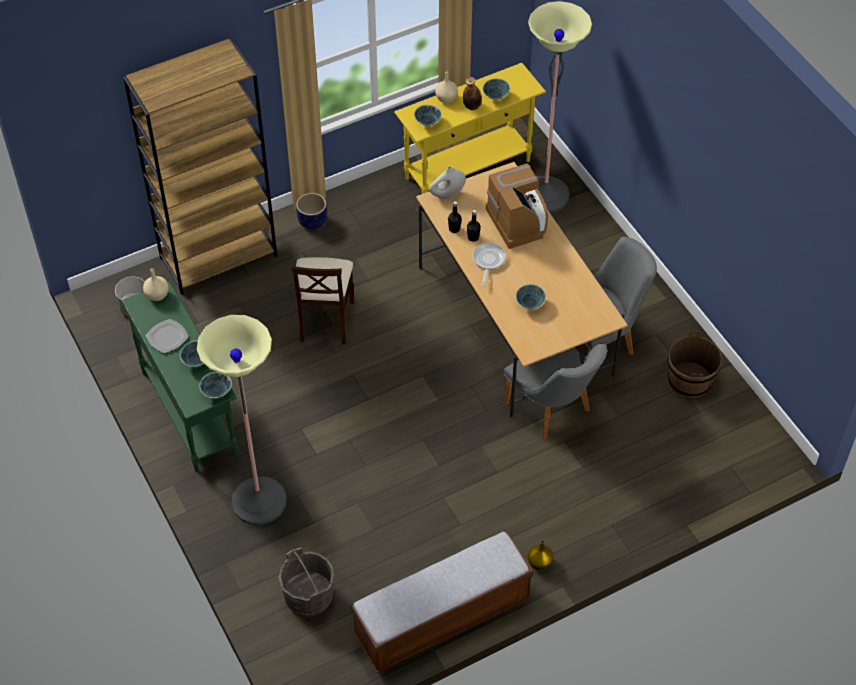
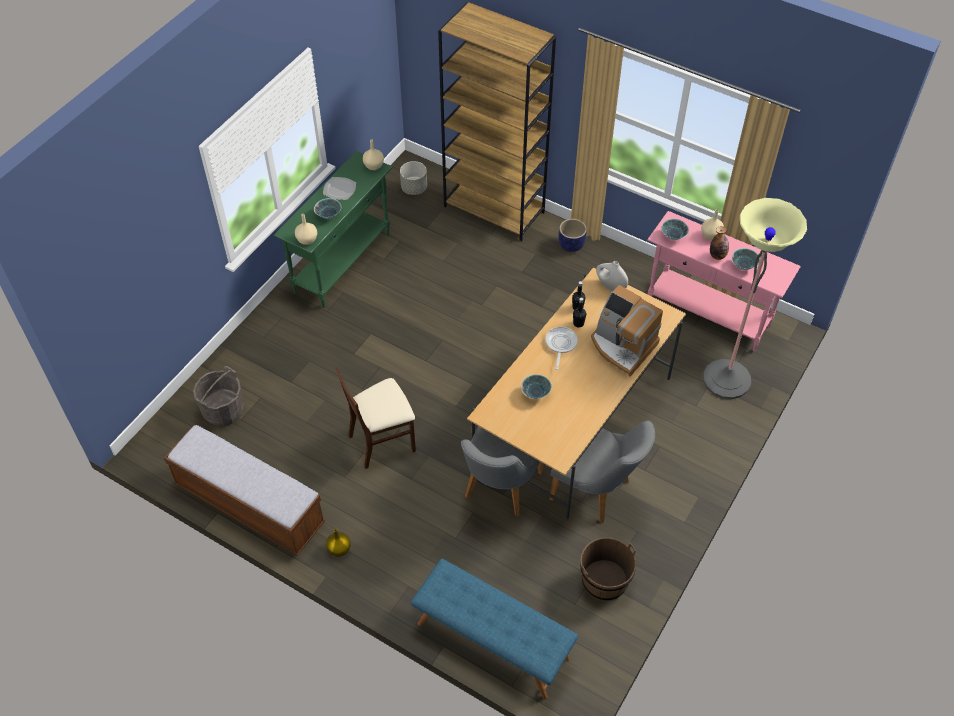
camera: 60 degrees right, 0 degrees up
(216, 392) = (307, 240): bowl -> beige vase
(259, 501) = (290, 340): floor lamp -> none
(325, 320) = (482, 298): beige chair -> beige chair (382, 441)
(468, 170) = (708, 315): yellow console table -> pink console table
(488, 261) = (560, 344): frying pan -> frying pan turned 60 degrees counterclockwise
(519, 220) = (622, 346): coffee machine -> coffee machine turned 90 degrees clockwise
(702, 487) = (492, 642): none -> blue bench

